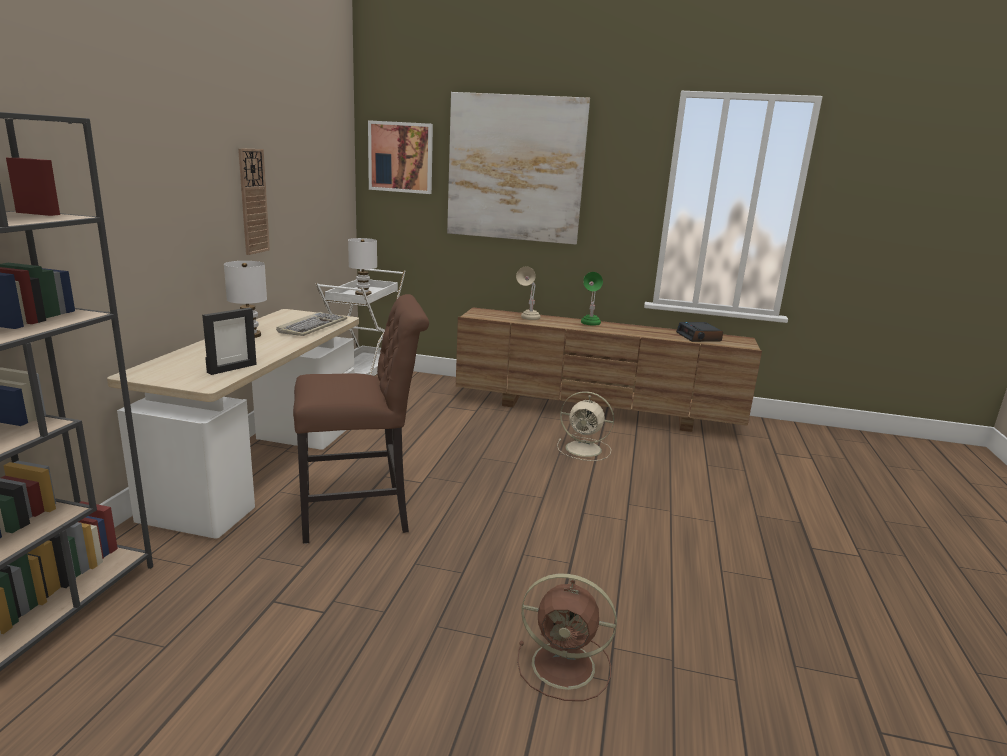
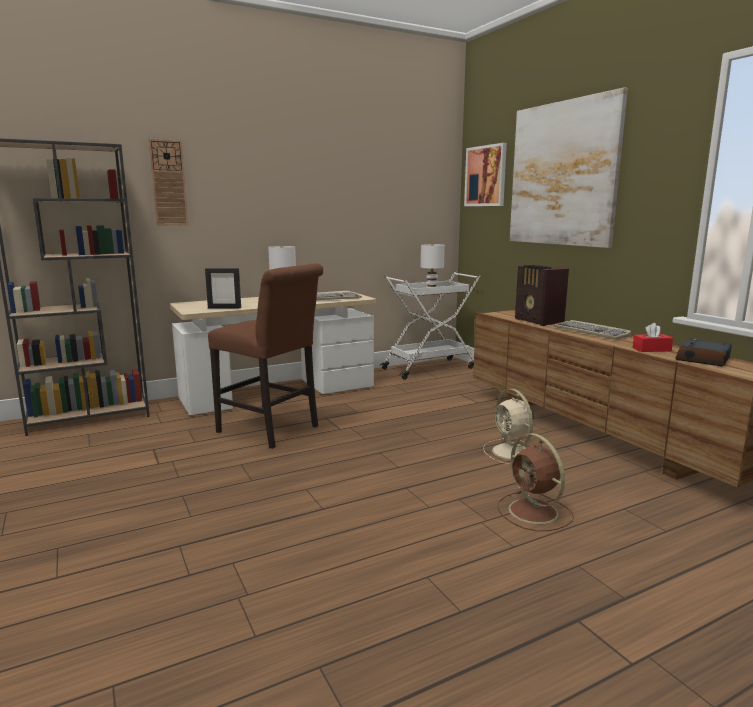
camera: 50 degrees right, 5 degrees down
(253, 201) = (321, 208): wall clock -> wall clock (168, 183)
(528, 319) = (538, 321): beige table lamp -> radio
(566, 666) = (188, 552): brown fan -> brown fan (535, 512)
(589, 324) = (592, 332): green table lamp -> keyboard
(659, 335) = (651, 349): none -> red tissue box

